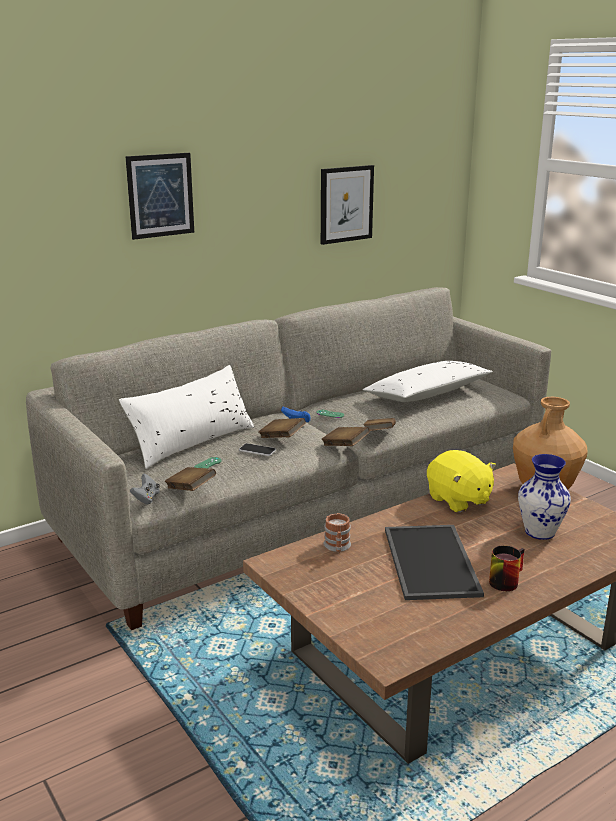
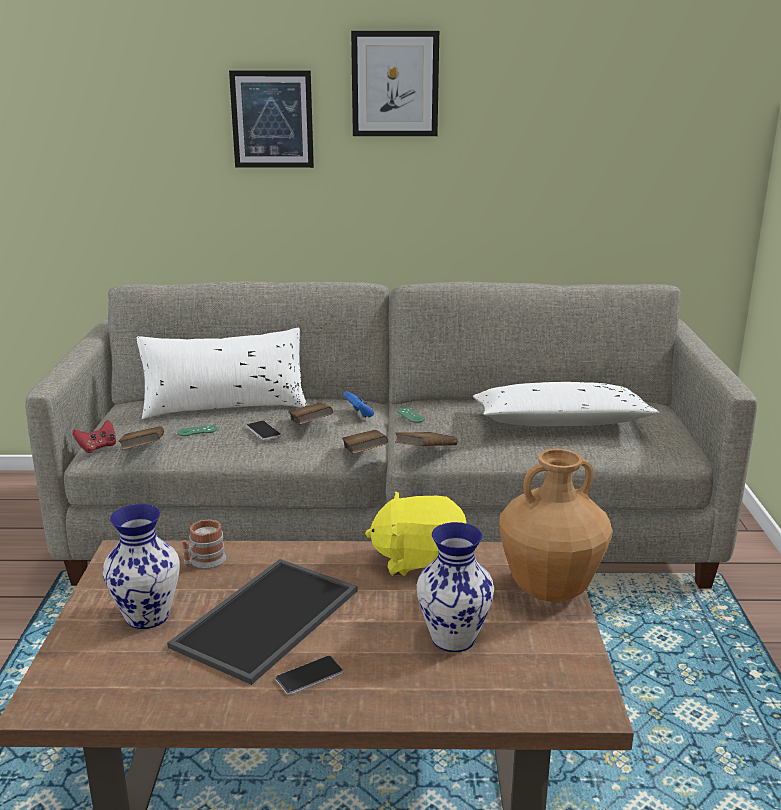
camera: 35 degrees right, 0 degrees up
(146, 499) = (97, 447): grey game controller -> red game controller
(346, 204) = (541, 154): picture -> picture (395, 84)
(362, 590) = (148, 617): none -> vase
(458, 500) = (420, 561): yellow plush toy -> yellow plush toy turned 90 degrees clockwise
(504, 580) = (309, 676): mug -> phone

